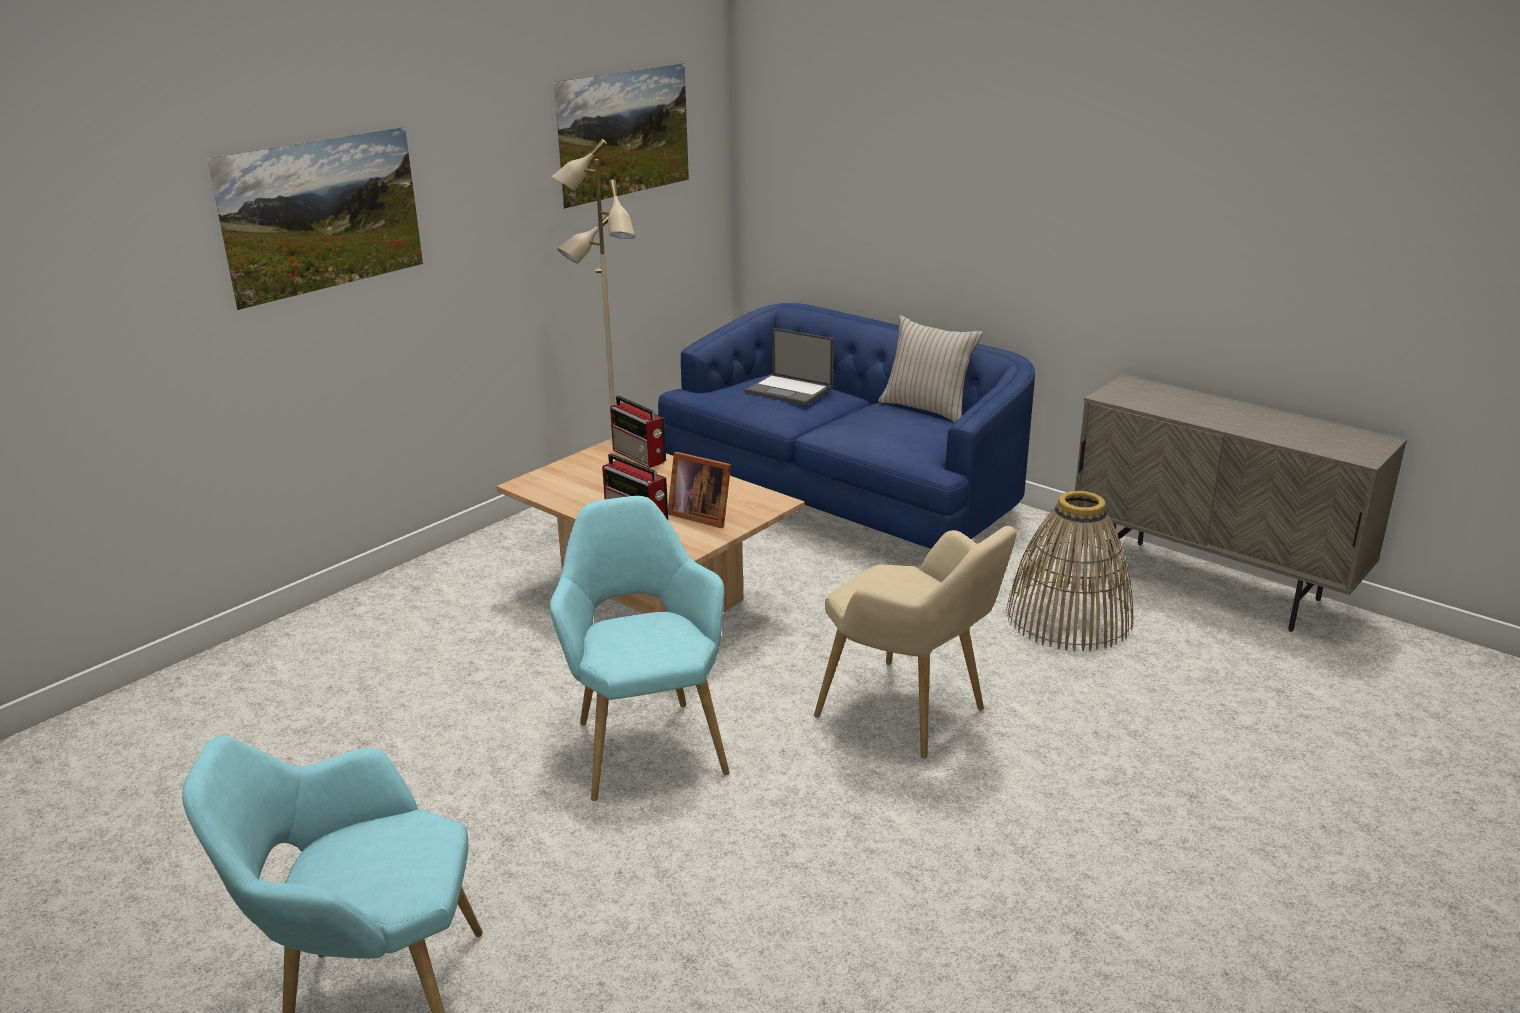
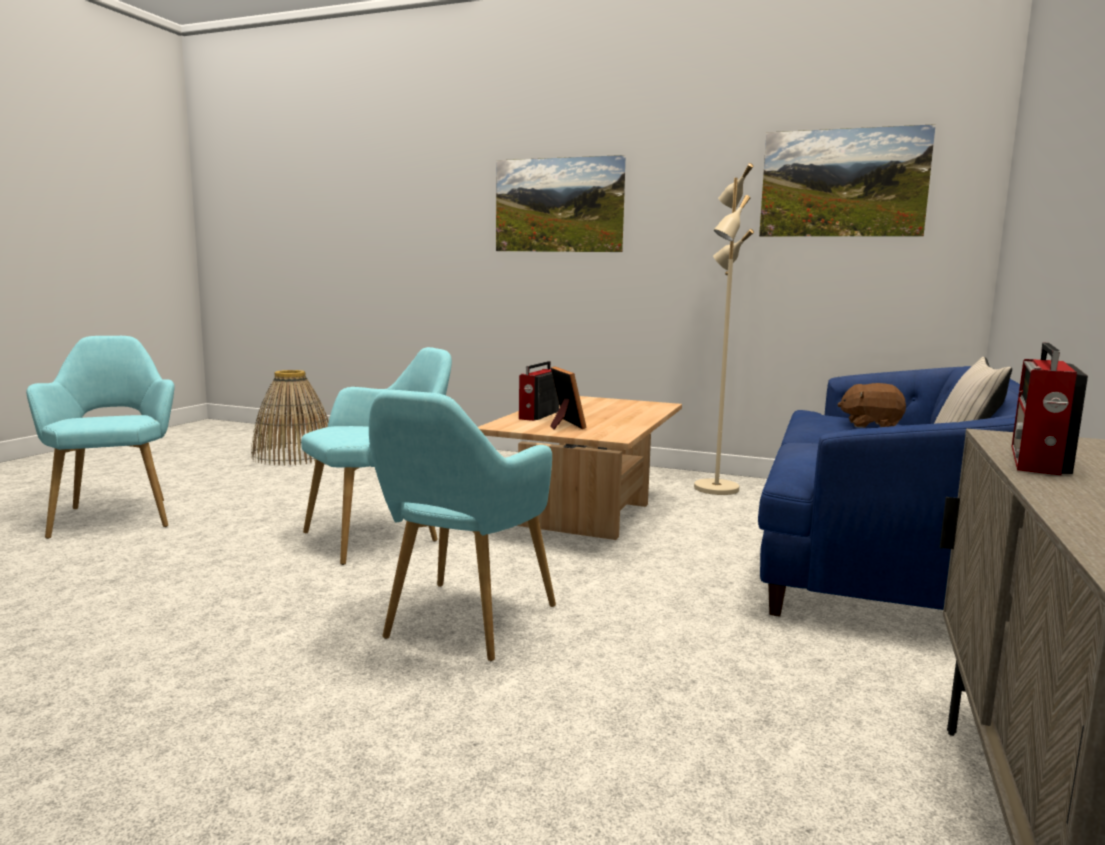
camera: 70 degrees right, 15 degrees down
(639, 456) = (652, 409): radio -> radio (1037, 460)
(700, 515) = (563, 425): picture frame -> picture frame turned 150 degrees clockwise
(790, 390) = (871, 425): laptop -> brown plush toy
(911, 715) = (461, 625): beige armchair -> turquoise armchair
(1068, 618) = (760, 706): basket -> basket (294, 455)

